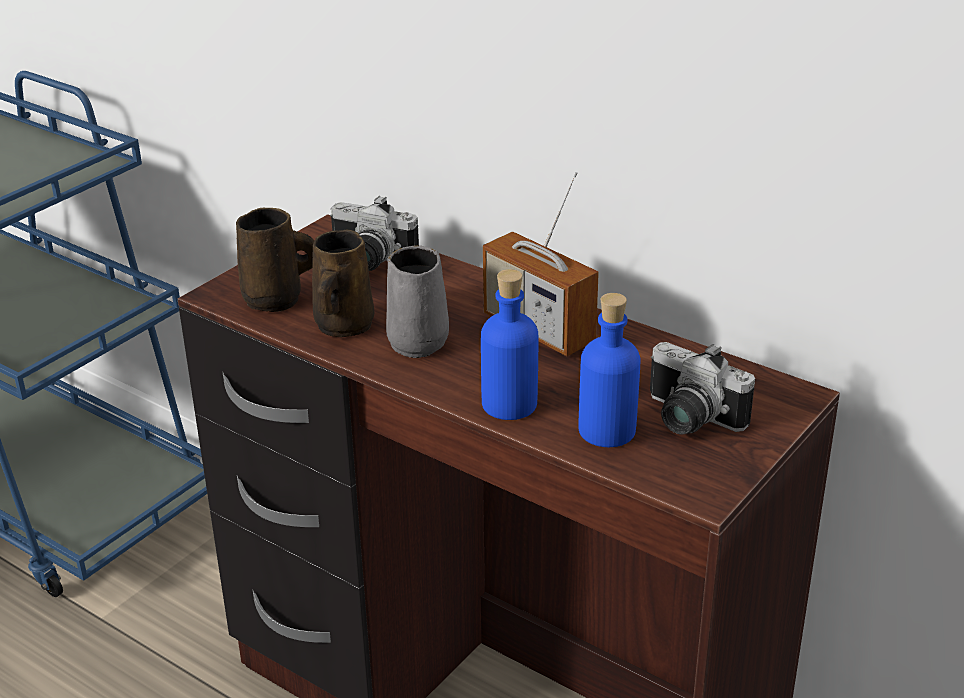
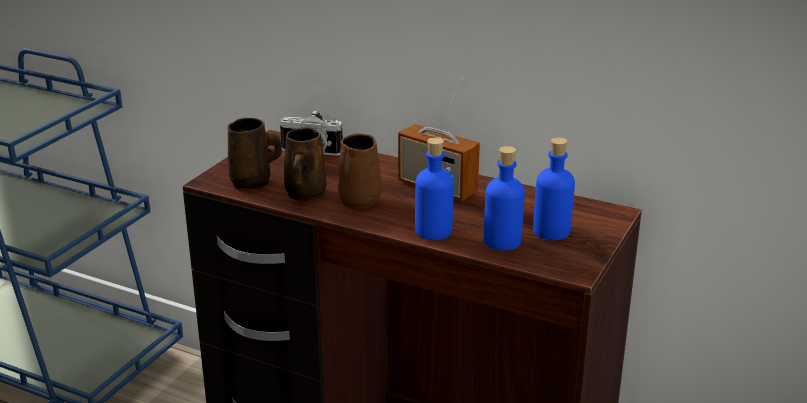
camera: 10 degrees left, 5 degrees down
(419, 341) = (360, 199): grey mug -> brown mug
(687, 419) = (551, 231): camera -> blue bottle

